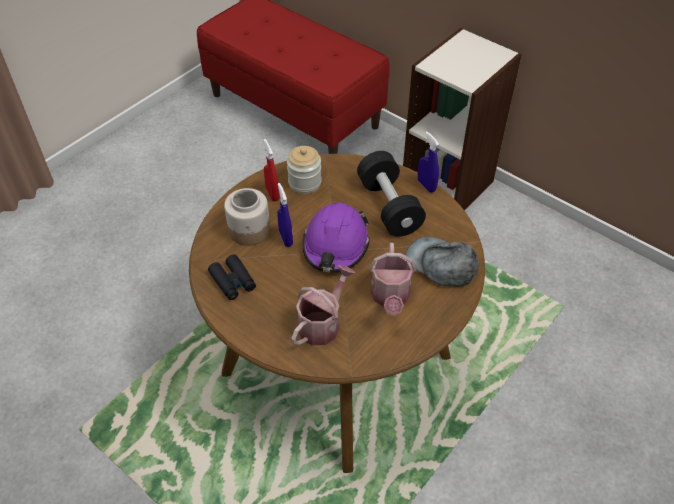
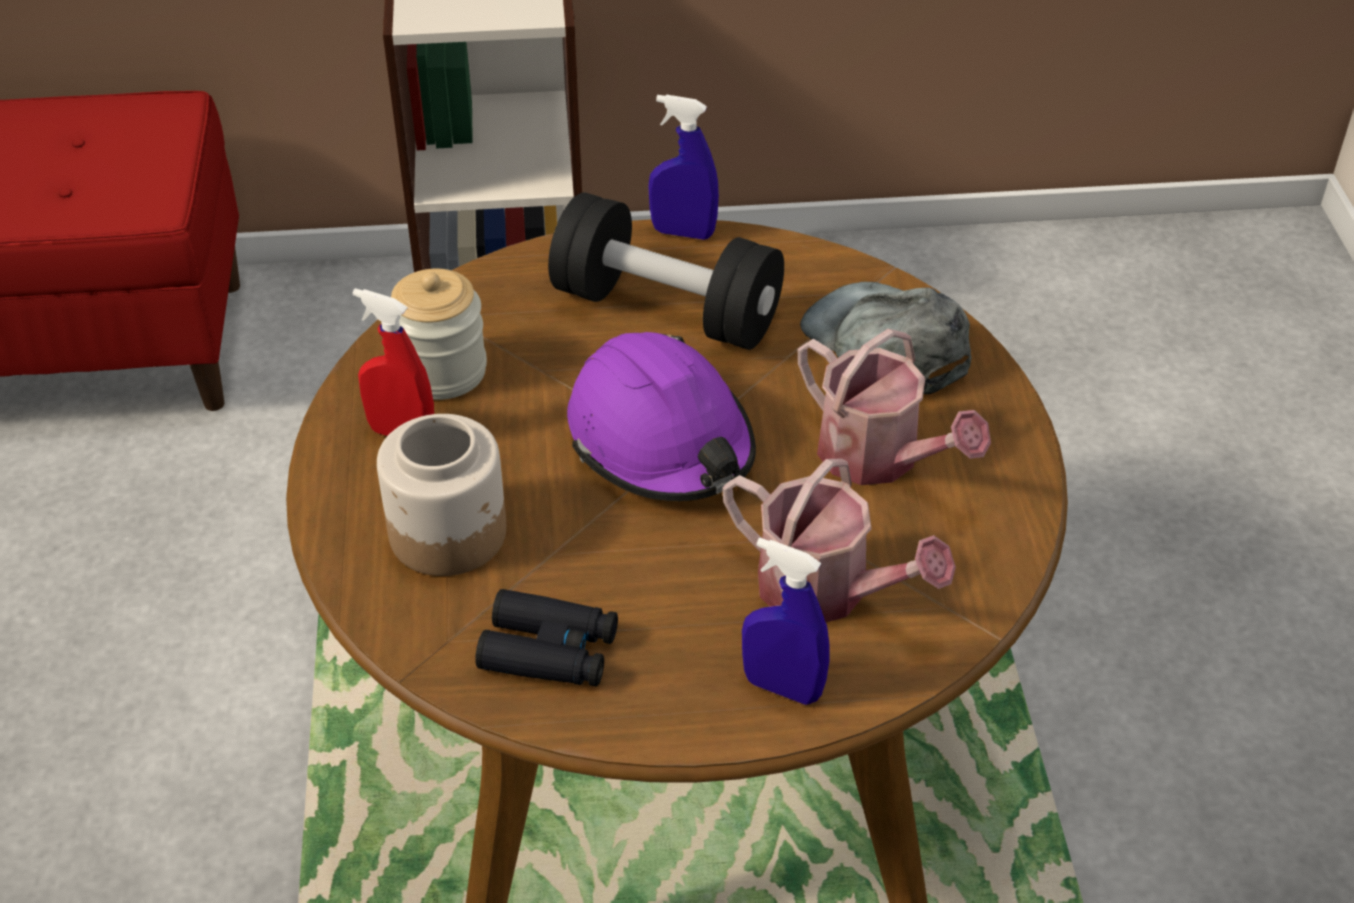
camera: 45 degrees left, 5 degrees down
(286, 238) = (546, 495): blue spray bottle -> blue spray bottle (782, 687)
(322, 323) = (826, 591): watering can -> watering can turned 135 degrees clockwise
(441, 264) = (886, 345): grey cap -> grey cap turned 60 degrees clockwise

